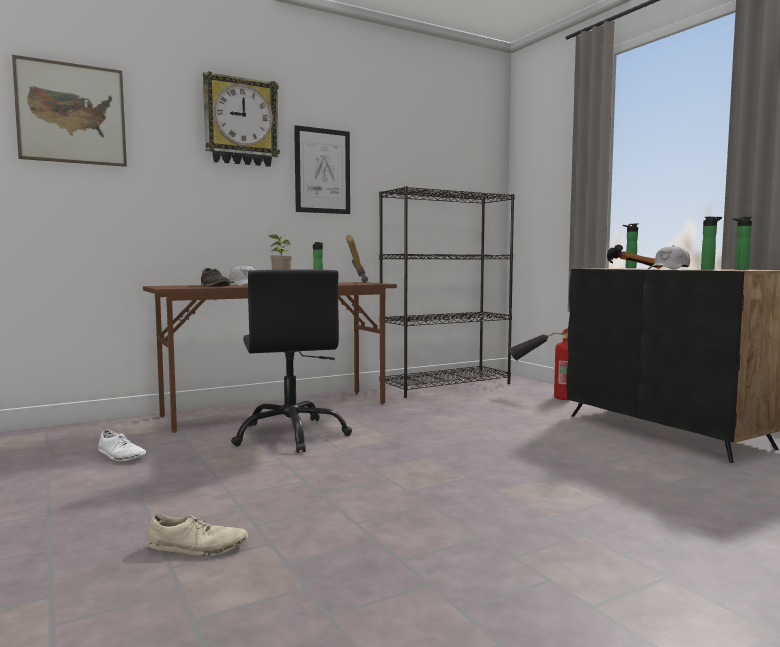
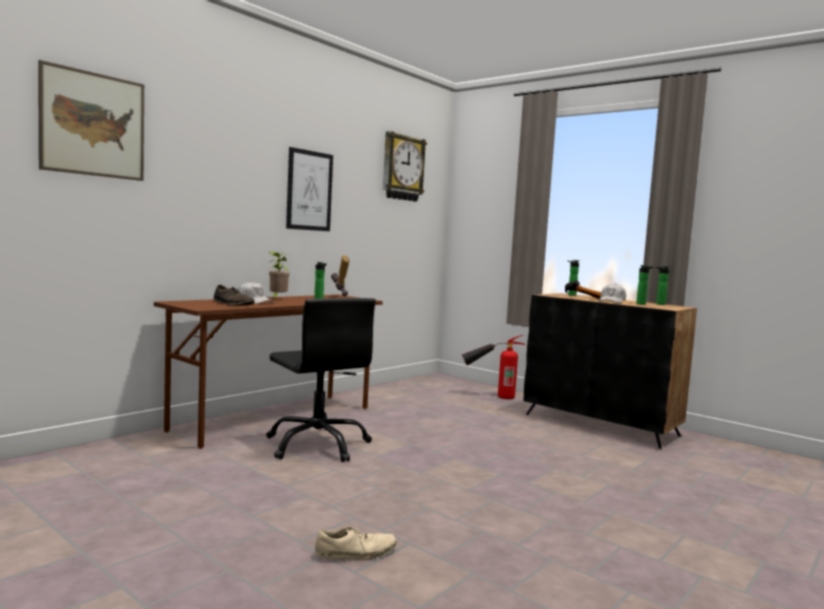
camera: 20 degrees left, 0 degrees up
(121, 455) = (179, 476): white shoe -> none
(241, 122) = (245, 141): wall clock -> wall clock (402, 168)
(446, 386) = (401, 387): black bookcase -> none

